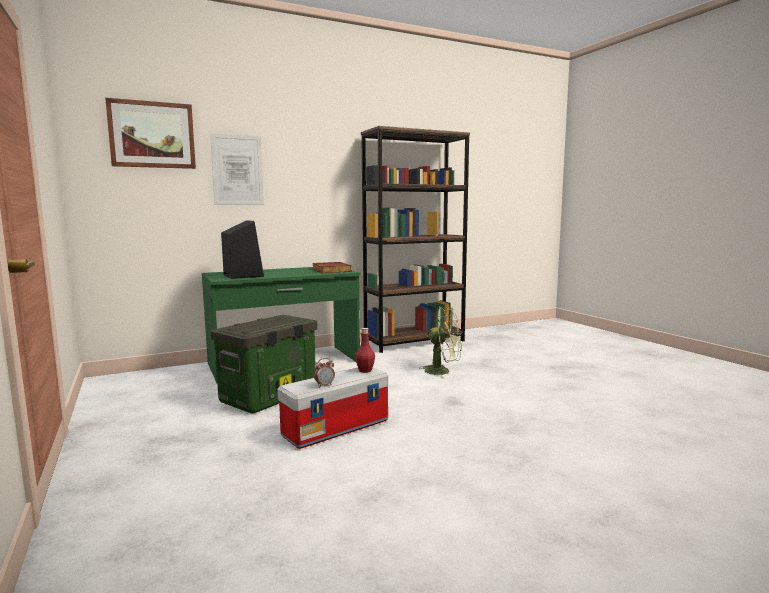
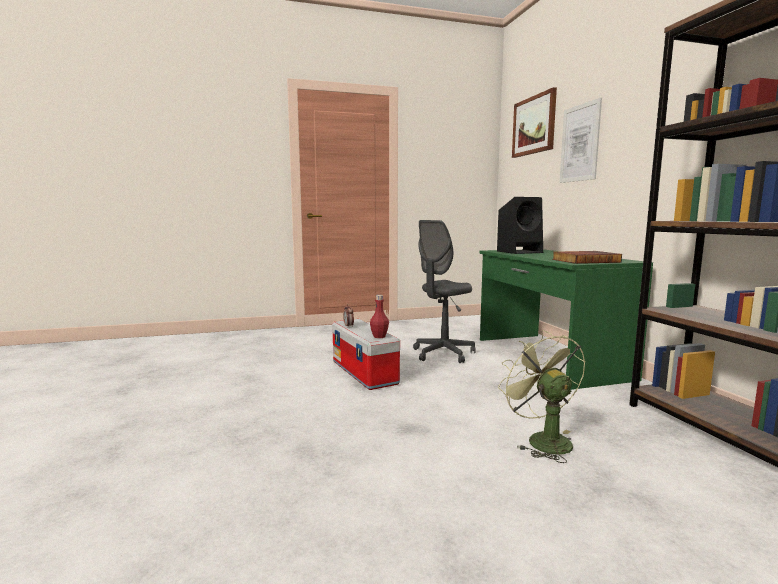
camera: 100 degrees right, 0 degrees up
(268, 397) = (443, 354): storage box -> grey office chair
(443, 371) = (542, 440): green fan -> green fan turned 135 degrees clockwise

